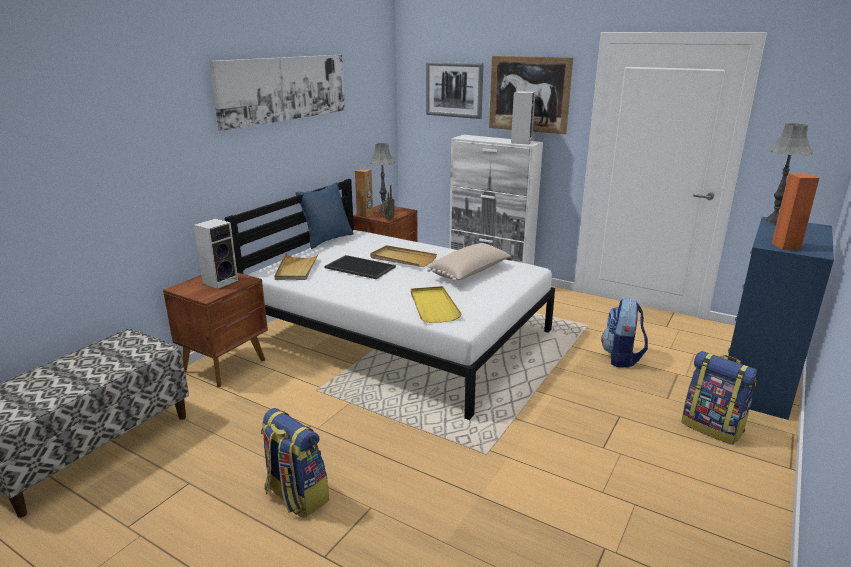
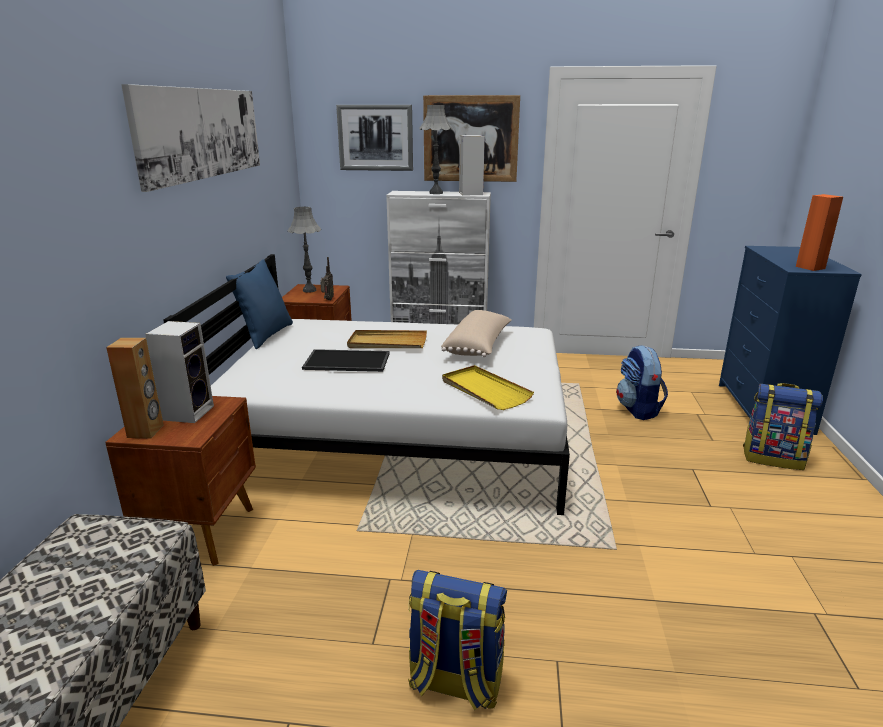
camera: 25 degrees left, 0 degrees up
(296, 269) = (265, 377): beige tray -> none
(365, 214) = (292, 298): brown speaker -> brown speaker (146, 431)
(773, 222) = (762, 249): grey table lamp -> grey table lamp (435, 193)

